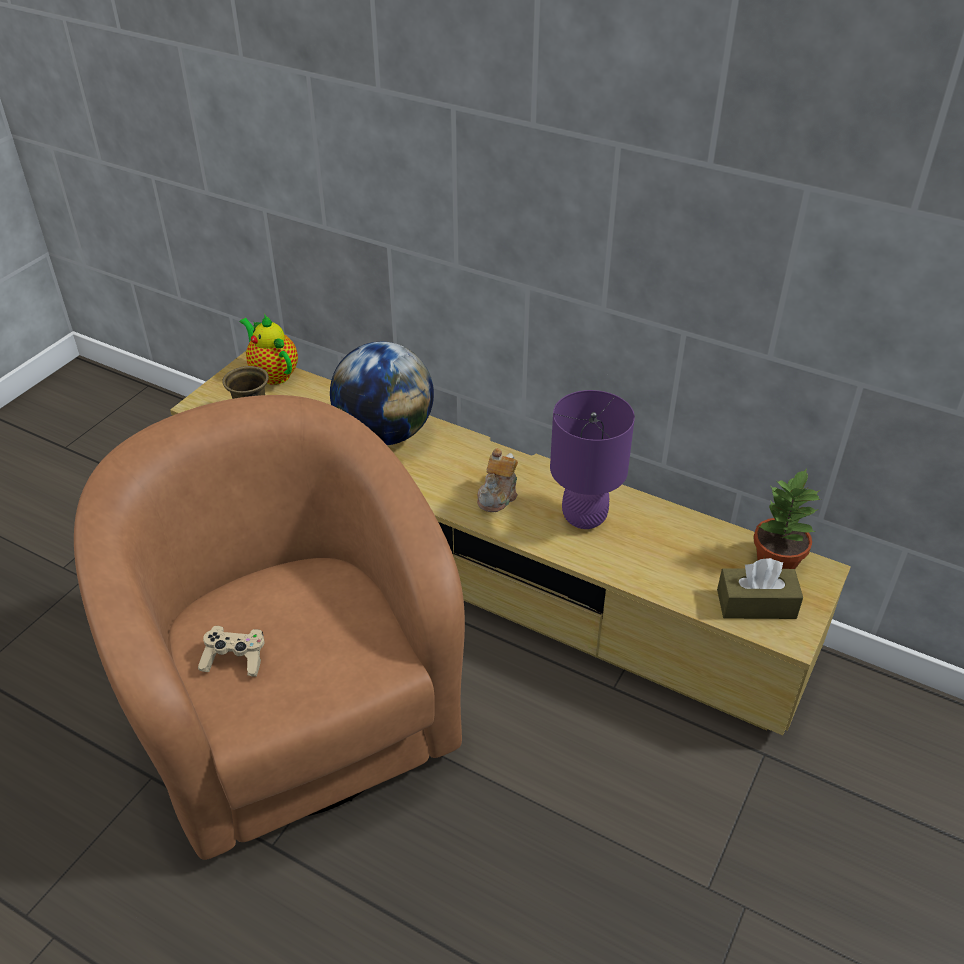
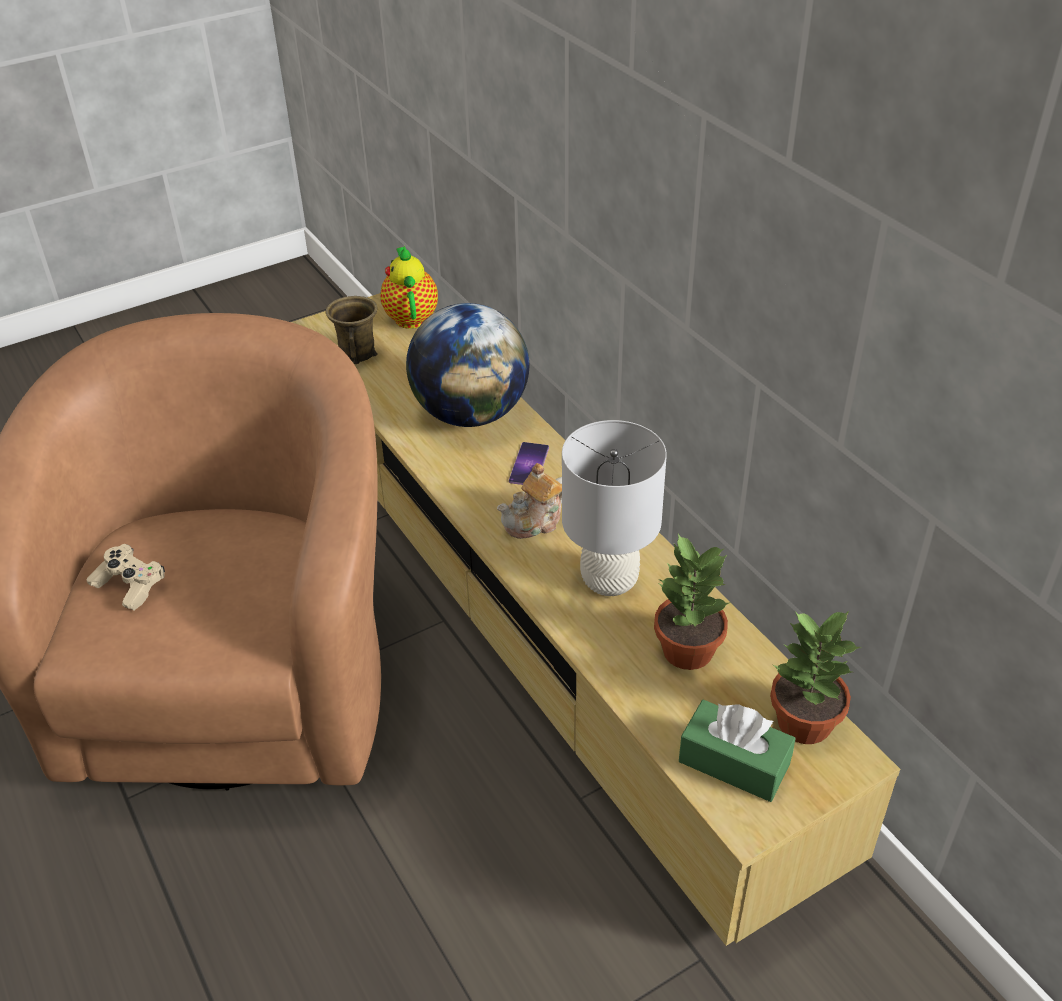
camera: 30 degrees right, 0 degrees up
(460, 456) = (529, 464): none -> phone
(583, 520) = (607, 584): purple table lamp -> grey table lamp
(670, 544) = (686, 650): none -> potted plant
(756, 604) = (734, 763): brown tissue box -> green tissue box

